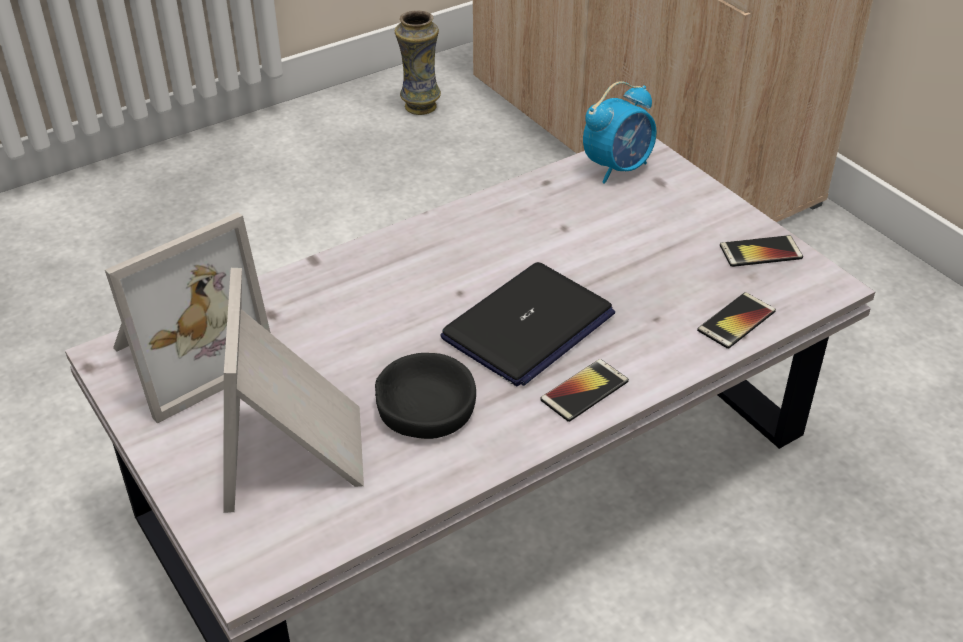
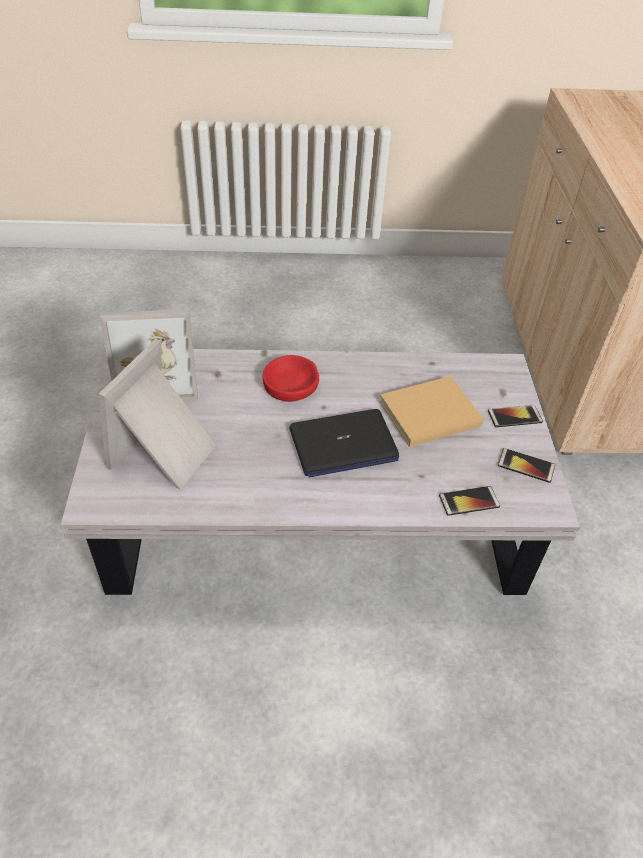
camera: 30 degrees right, 5 degrees up
(390, 284) = (291, 385): none -> red bowl
(419, 106) = (455, 287): vase -> none
(425, 407) = (248, 463): black bowl -> none
(584, 391) = (340, 497): phone -> phone (514, 417)
(597, 244) = (427, 414): none -> beige book
(618, 168) = (484, 372): alarm clock -> none

